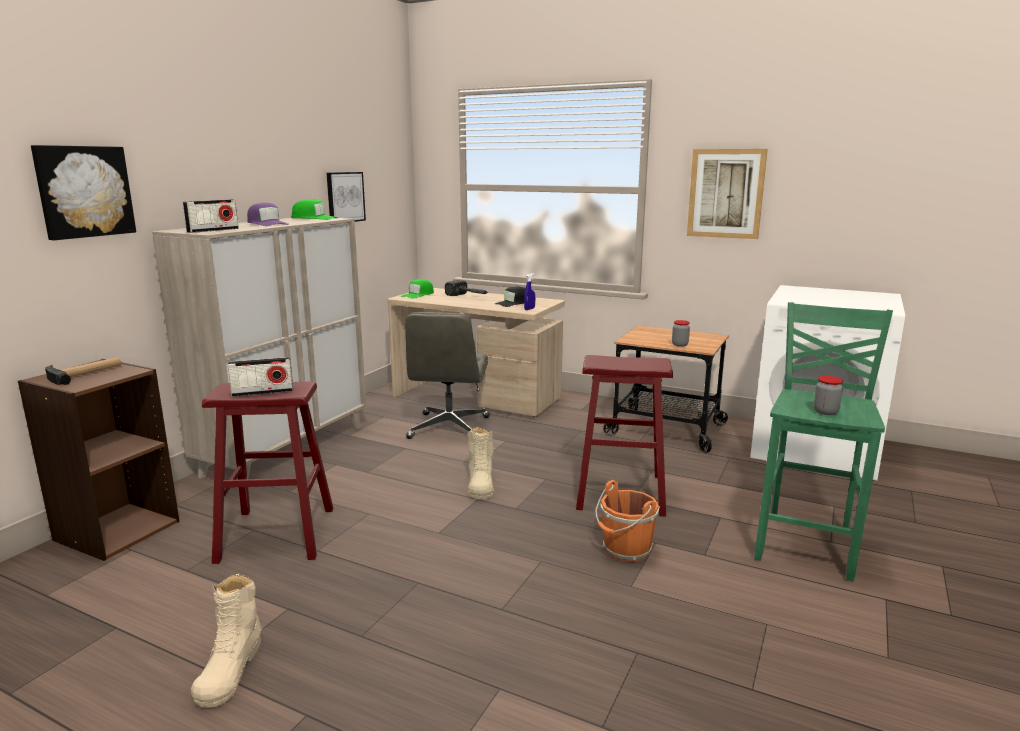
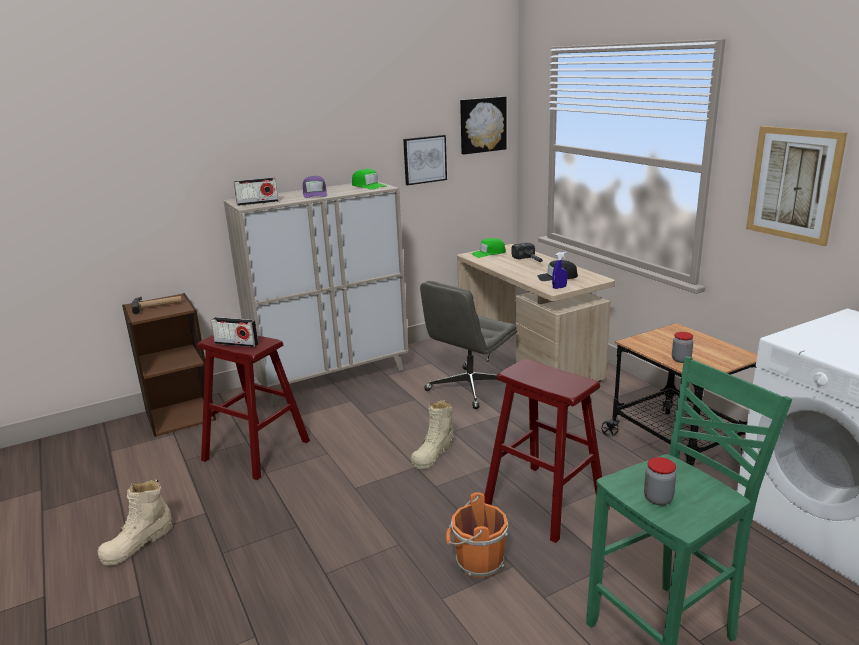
camera: 35 degrees right, 5 degrees up
(84, 191) = (171, 173): picture -> picture (482, 125)

